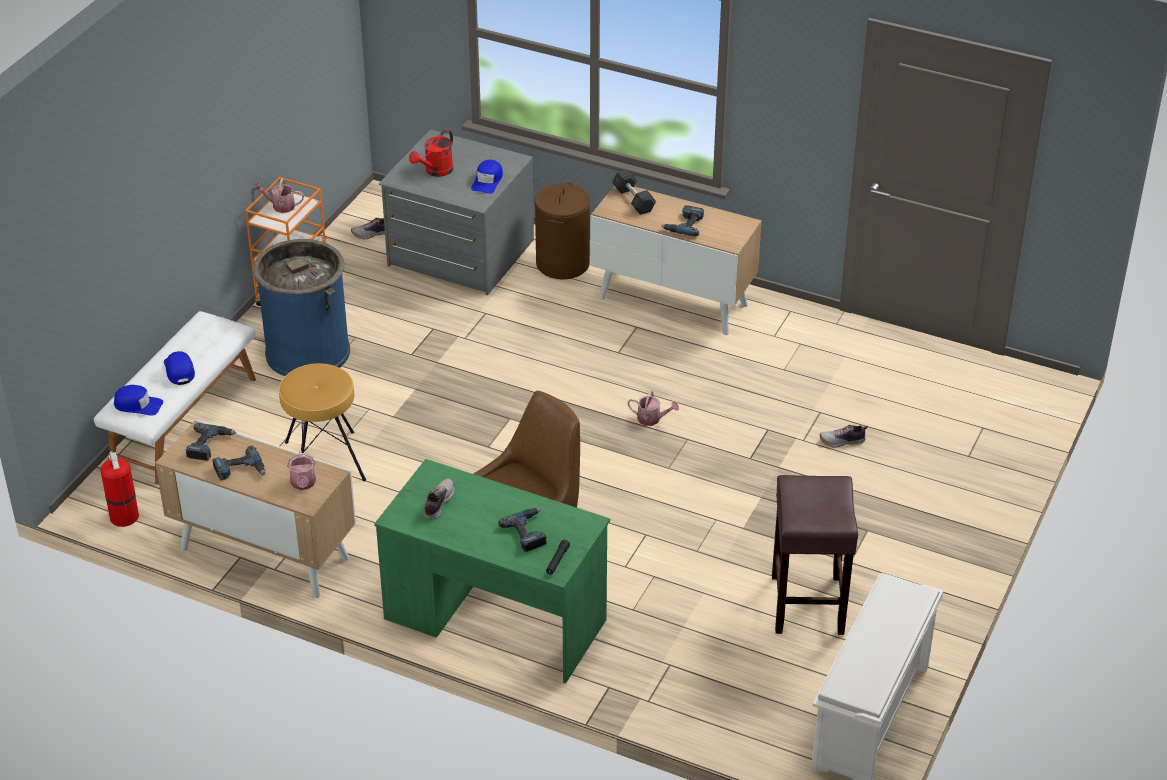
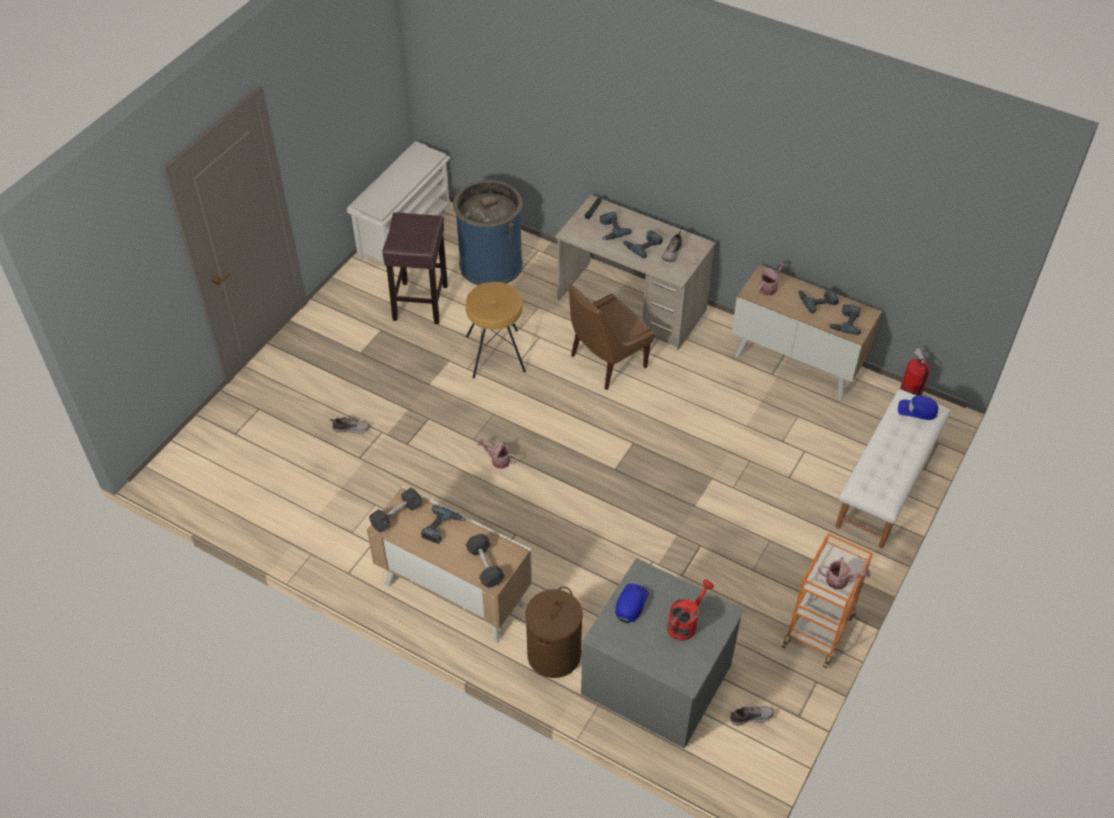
camera: 175 degrees left, 10 degrees up
(179, 370) = (893, 443): blue cap -> none
(303, 484) = (769, 287): watering can -> watering can turned 45 degrees clockwise
(307, 352) = (794, 554): blue trash can -> blue trash can (491, 264)
(324, 461) = (763, 438): brown stool -> brown stool (496, 353)
(481, 511) = (642, 245): none -> power drill
(495, 619) = (631, 306): green desk -> beige desk
(734, 231) = (396, 515): none -> grey dumbbell

